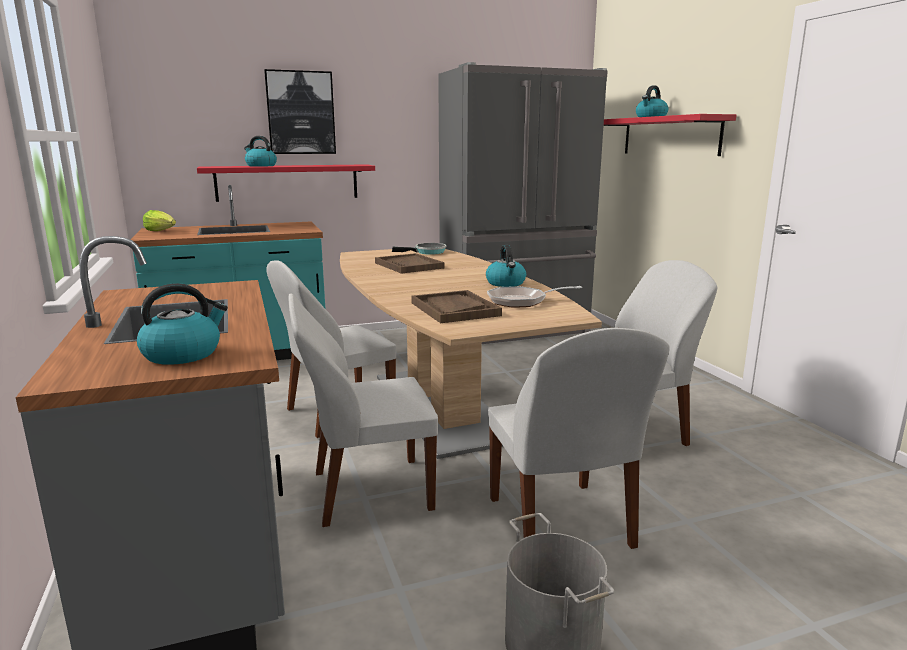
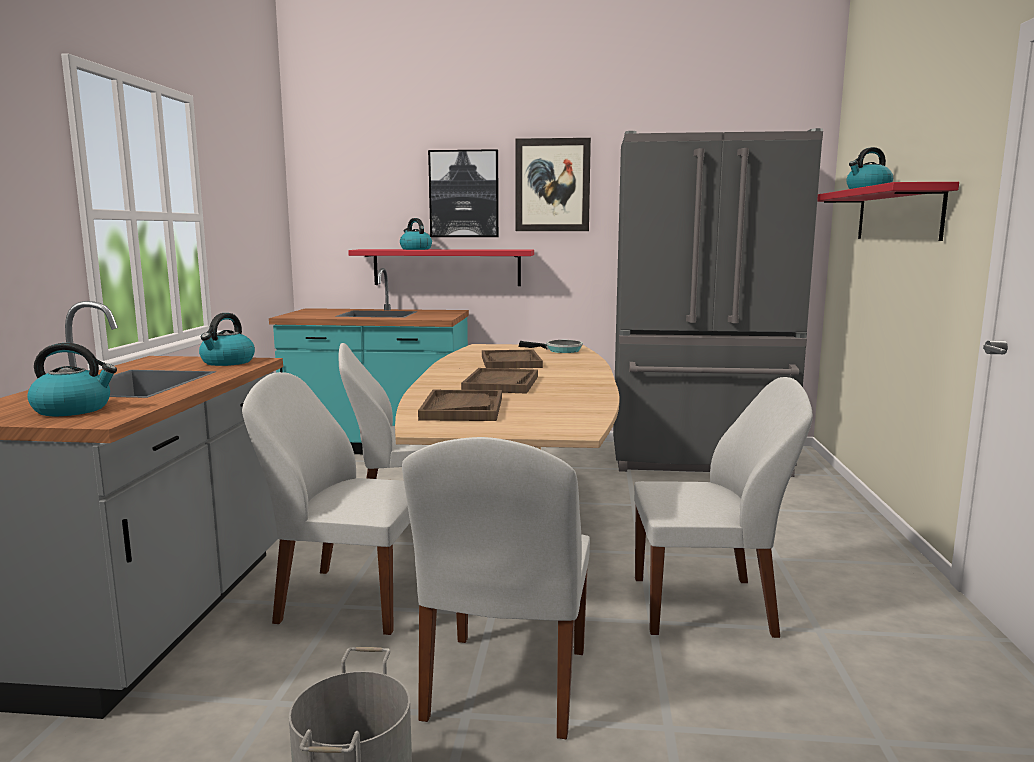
camera: 25 degrees right, 5 degrees down
(161, 231) = (313, 311): lettuce -> none
(381, 106) = (552, 185): none -> picture
(440, 285) = (501, 383): none -> brown tray
(506, 283) = (576, 389): kettle -> kettle (227, 362)
(522, 301) = (552, 409): frying pan -> none

